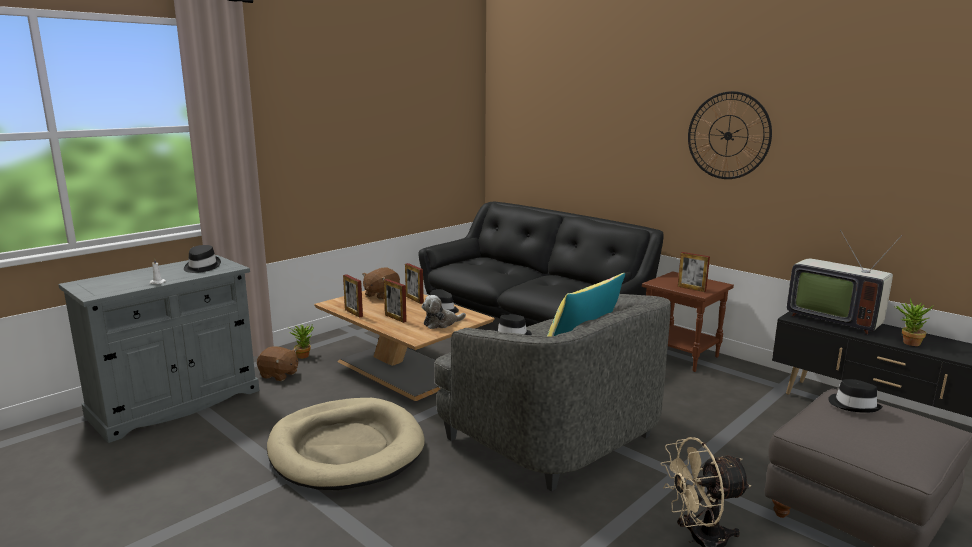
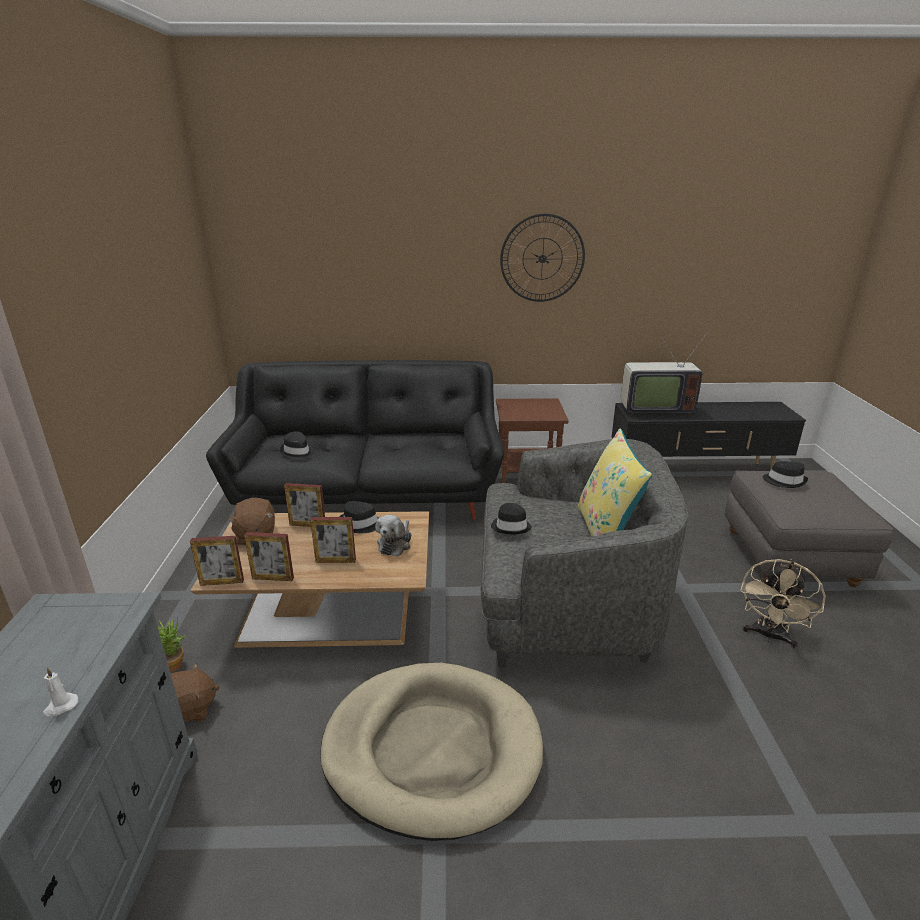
camera: 45 degrees left, 10 degrees up
(201, 267) = (69, 631): black hat -> black hat (297, 452)
(691, 289) = (543, 413): picture frame -> picture frame (222, 582)
(907, 343) = (717, 414): potted plant -> none

